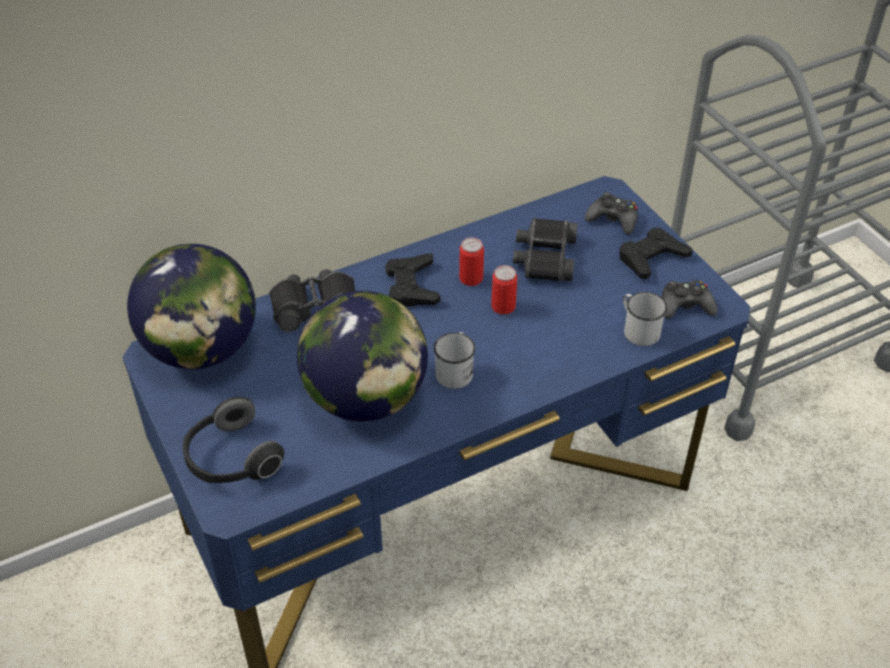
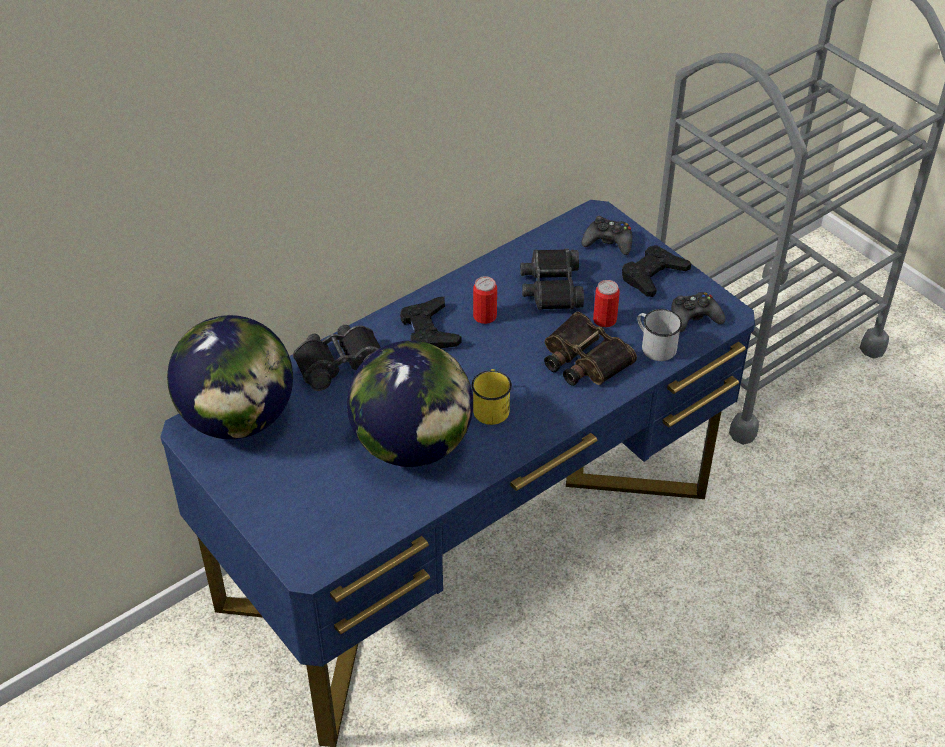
camera: 10 degrees left, 0 degrees up
(231, 459) = (297, 520): headphones -> none
(455, 370) = (491, 407): white mug -> yellow mug
(503, 306) = (522, 340): can -> can (604, 320)
(560, 334) = (582, 359): none -> binoculars

